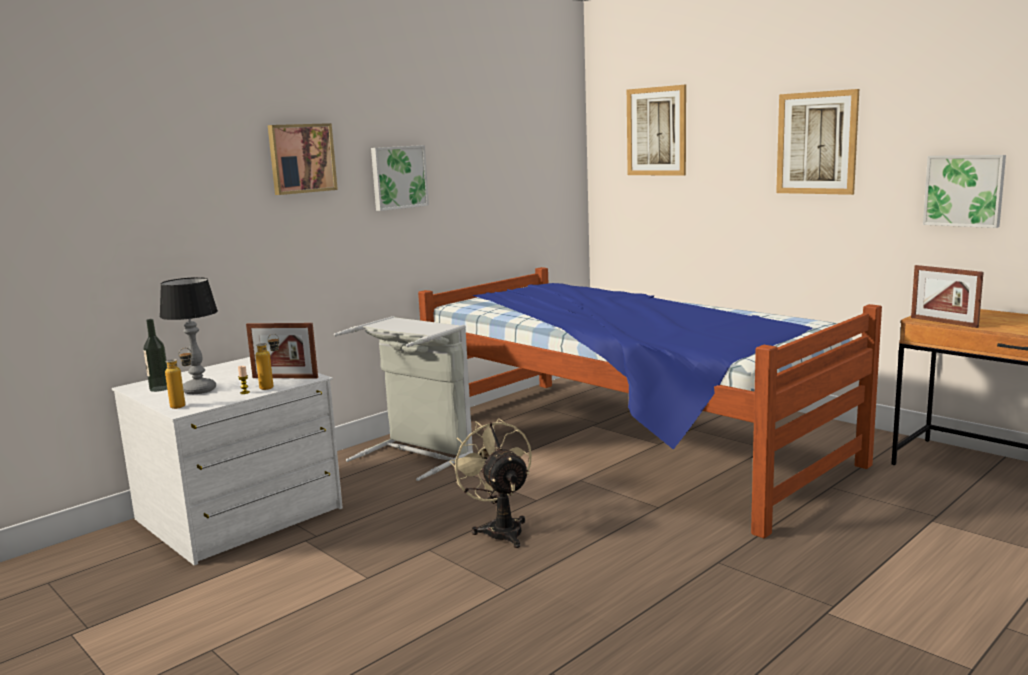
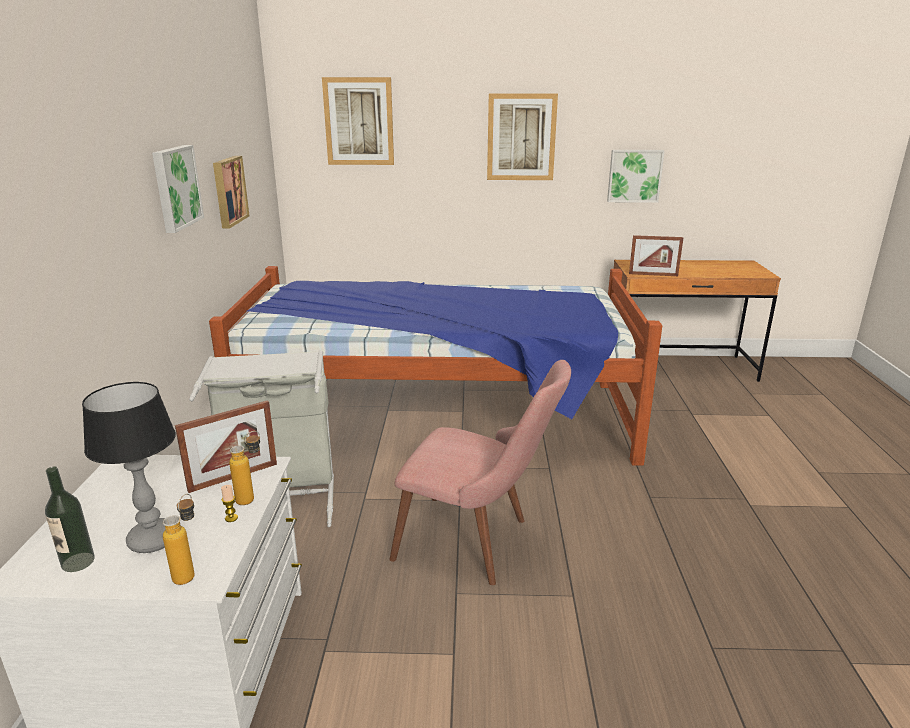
camera: 45 degrees left, 10 degrees up
(301, 158) = (100, 175): picture -> picture (228, 191)
(500, 529) = (478, 542): beige fan -> pink chair

